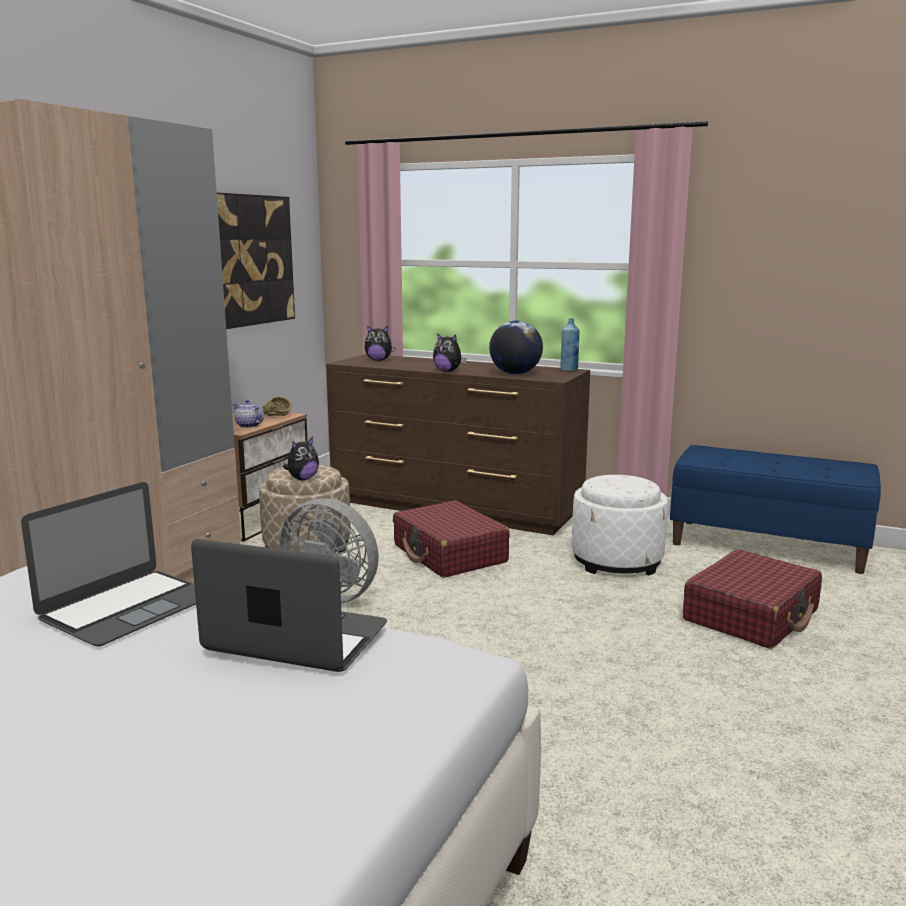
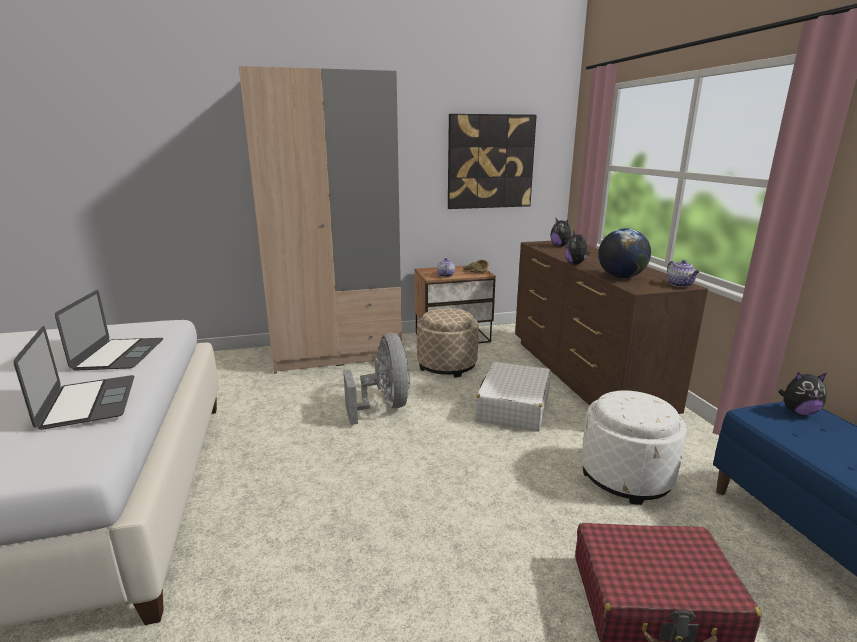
camera: 50 degrees right, 5 degrees up
(128, 607) = (119, 354): laptop -> laptop turned 90 degrees counterclockwise
(302, 479) = (436, 318): plush toy -> plush toy (798, 412)
(449, 554) = (513, 407): red suitcase -> white suitcase
(569, 370) = (680, 285): blue bottle -> teapot

